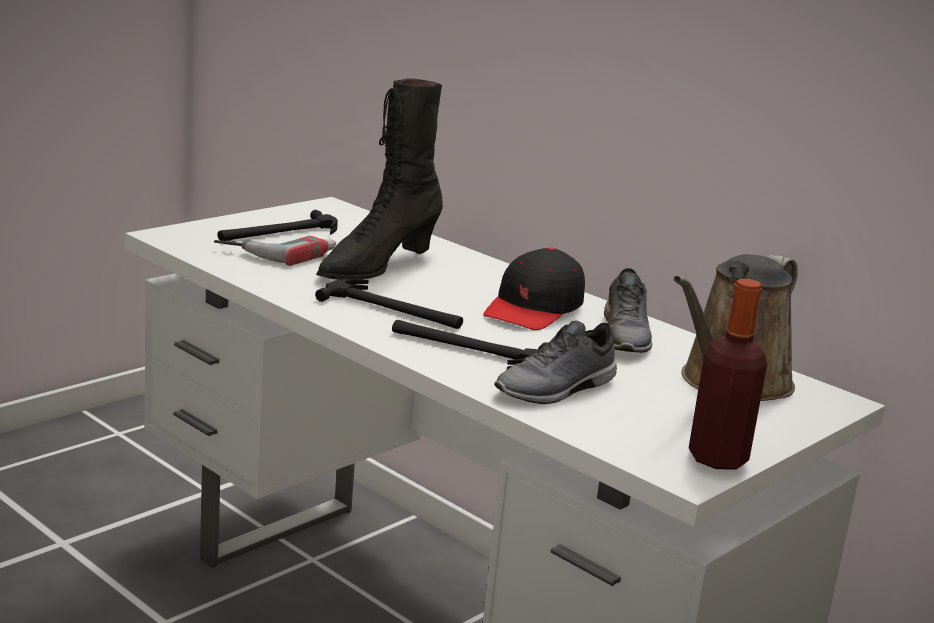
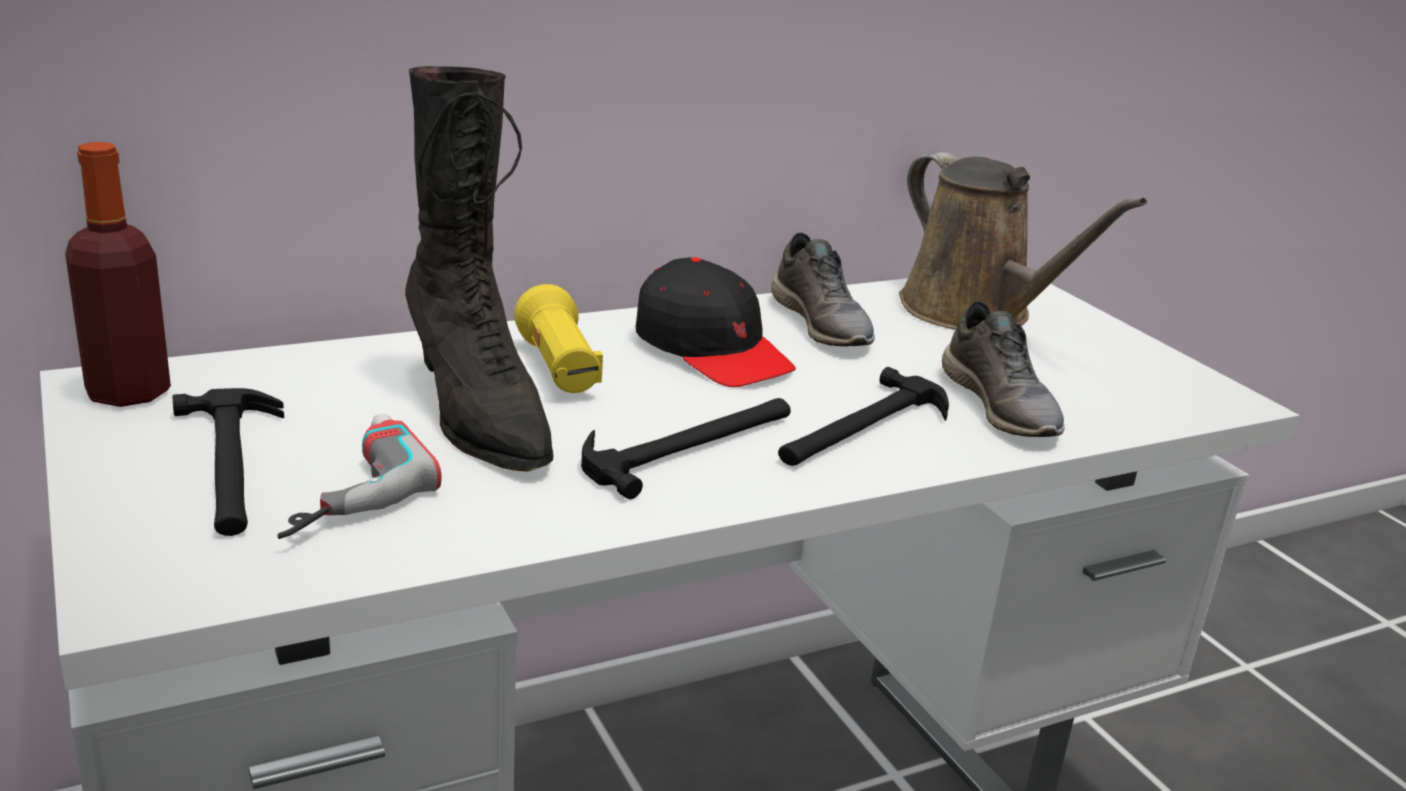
camera: 70 degrees left, 5 degrees up
(453, 277) = (559, 370): none -> yellow flashlight
(626, 336) = (823, 323): grey shoe -> grey shoe turned 45 degrees clockwise
(717, 458) = (1181, 373): bottle -> bottle (128, 392)

